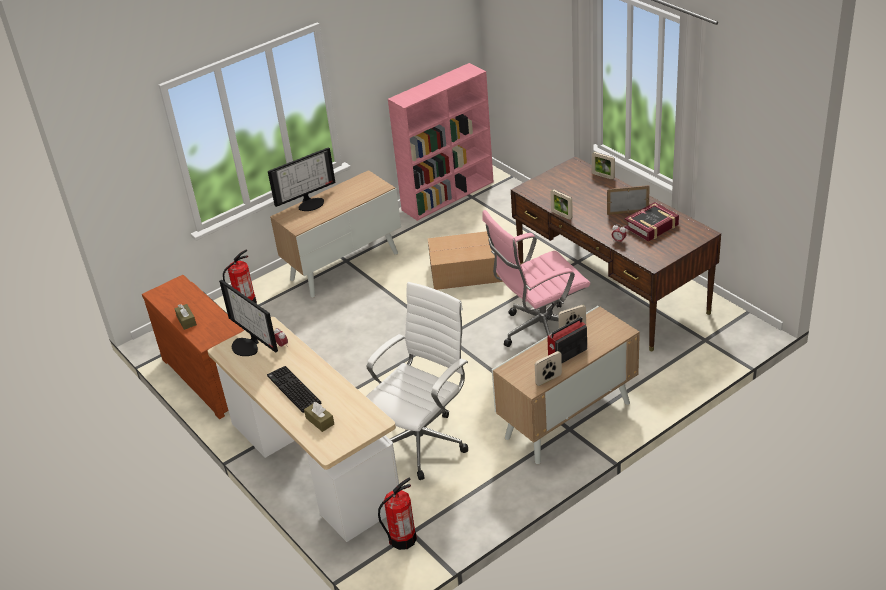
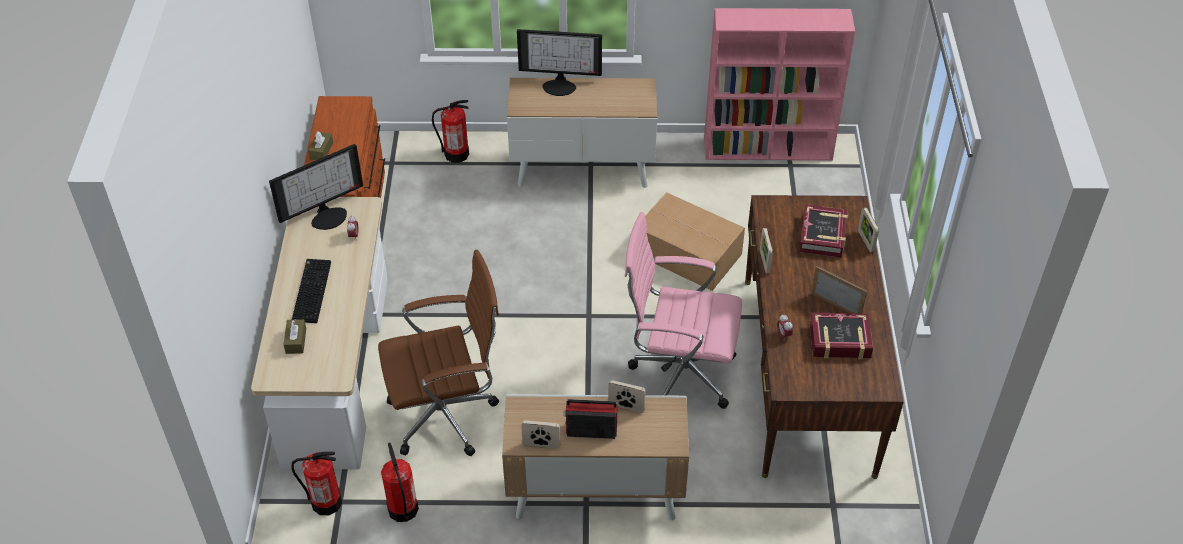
camera: 35 degrees right, 10 degrees up
(248, 345) = (328, 216): monitor -> monitor turned 120 degrees counterclockwise
(423, 441) = (448, 415): white office chair -> brown office chair
(459, 508) = (403, 509): none -> fire extinguisher
(576, 186) = (822, 235): none -> book

